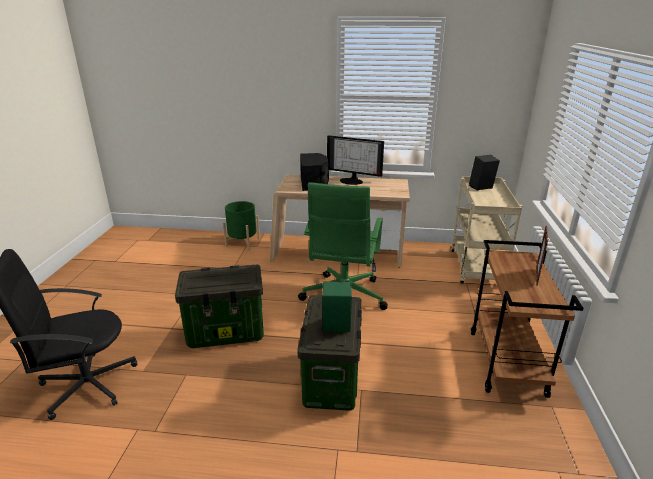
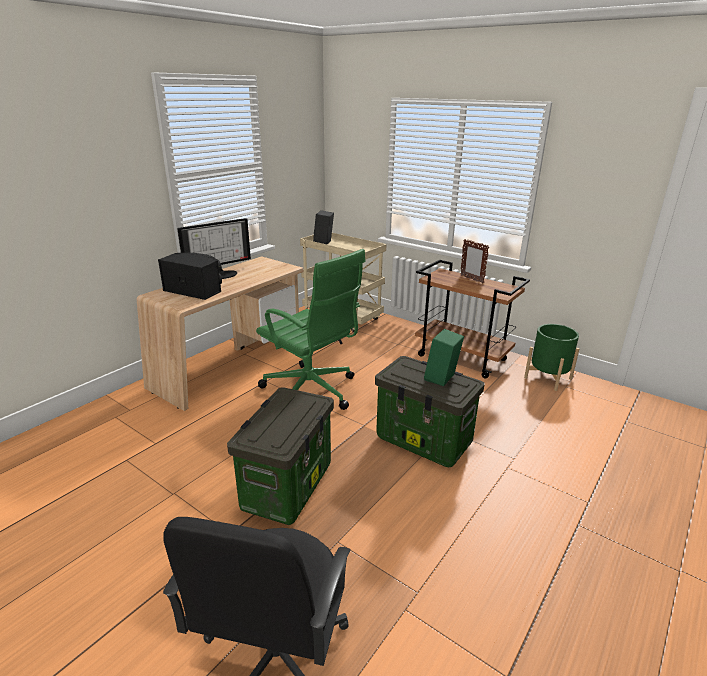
camera: 60 degrees left, 0 degrees up
(243, 242) = (103, 417): green planter -> green planter (548, 378)

